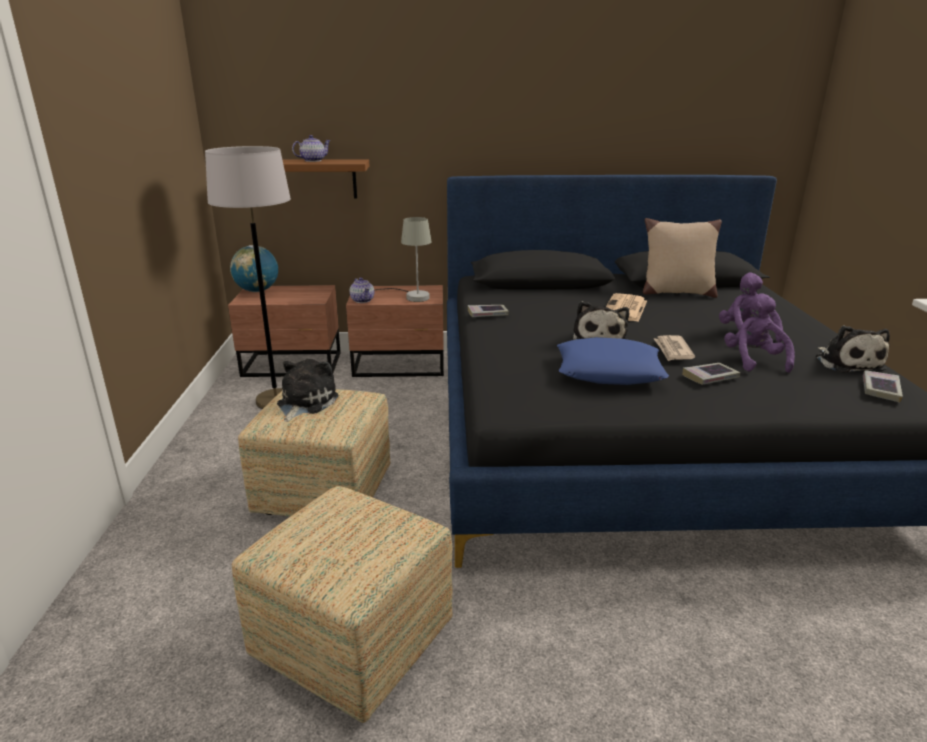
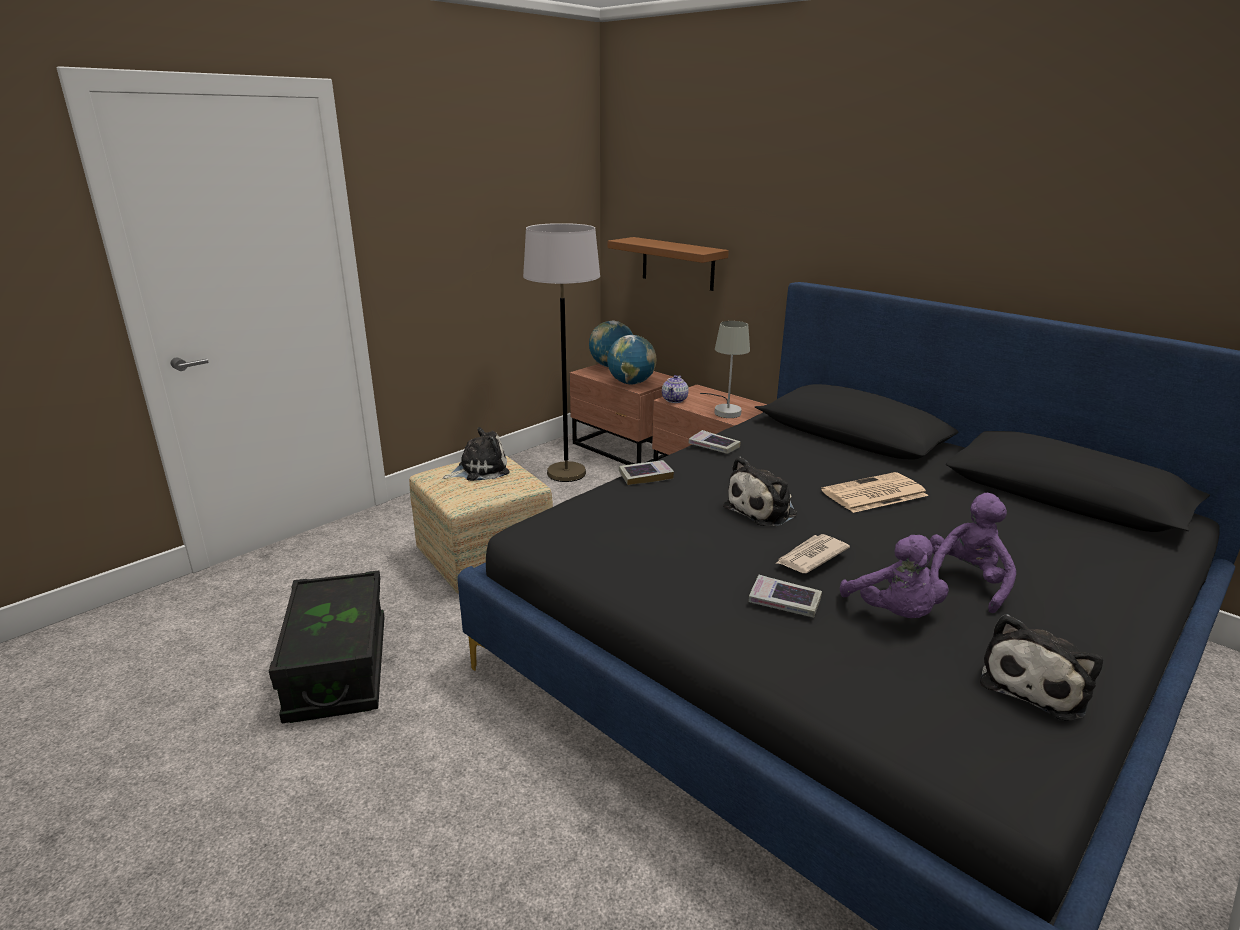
camera: 45 degrees right, 0 degrees up
(302, 298) = (631, 383): none -> globe
(312, 160) = (672, 244): teapot -> none
(351, 641) = (338, 668): ottoman -> black storage box
(609, 371) = (688, 544): blue pillow -> none
(676, 292) = (1004, 501): beige pillow -> none
(754, 361) = (893, 614): purple plush toy -> purple plush toy turned 120 degrees clockwise
(880, 389) = (987, 734): book -> book (645, 476)

